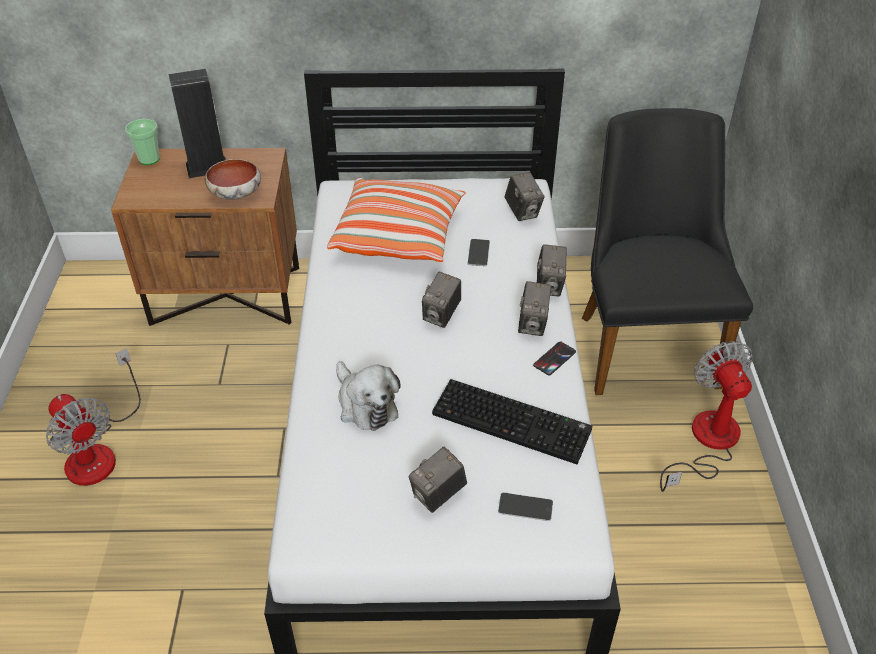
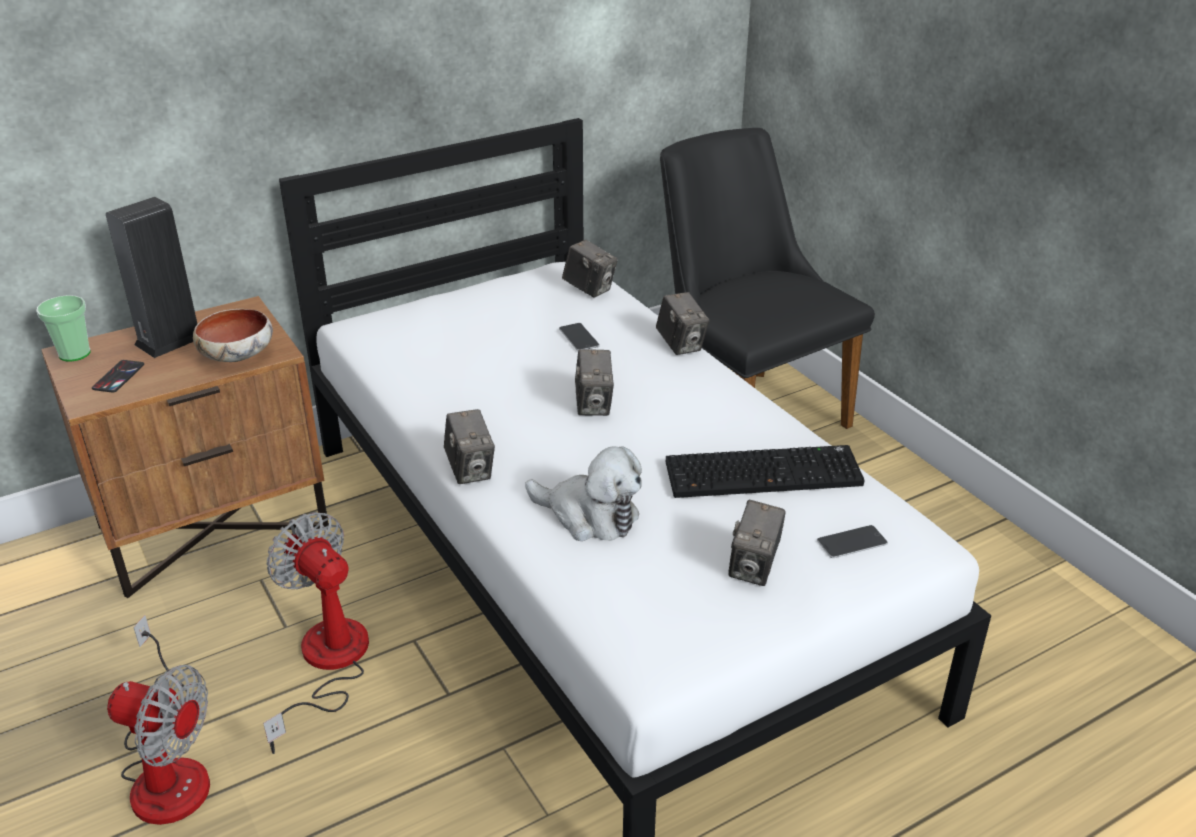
camera: 30 degrees left, 10 degrees down
(398, 236) = (469, 350): pillow -> none
(533, 324) = (698, 383): camera -> camera (470, 470)
(554, 358) = (749, 405): phone -> phone (118, 377)
(706, 442) = (879, 477): fan -> fan (326, 664)

